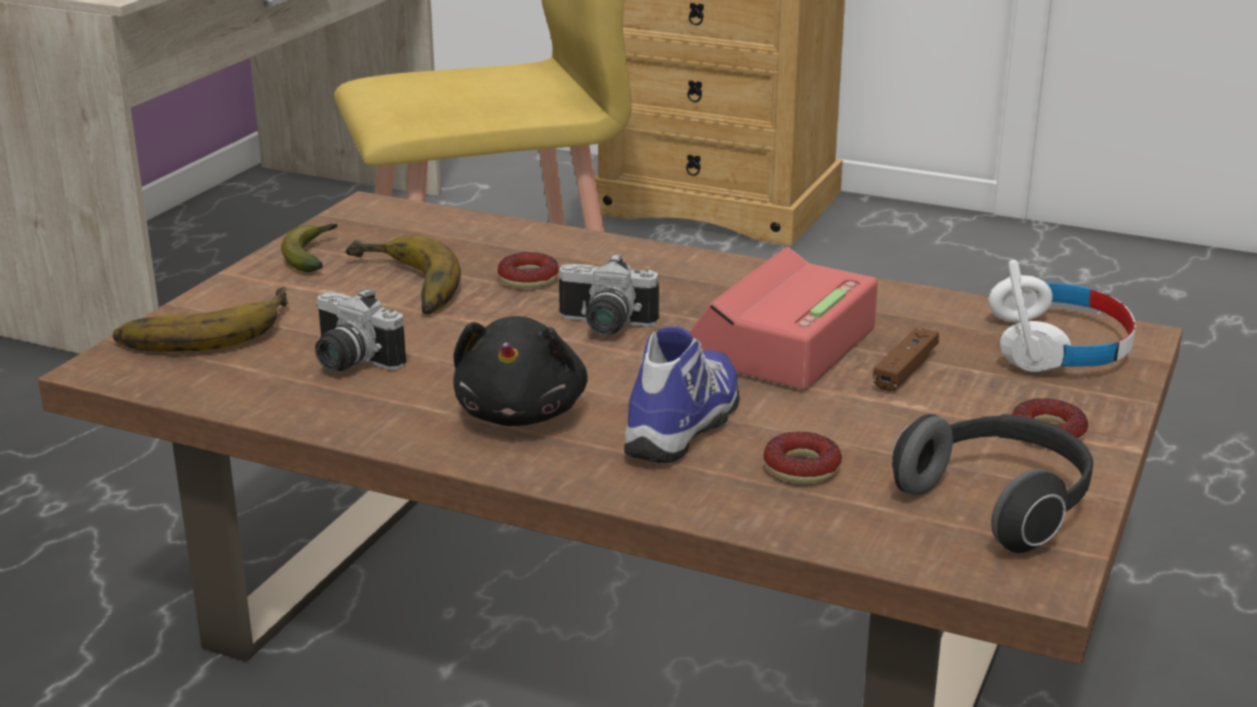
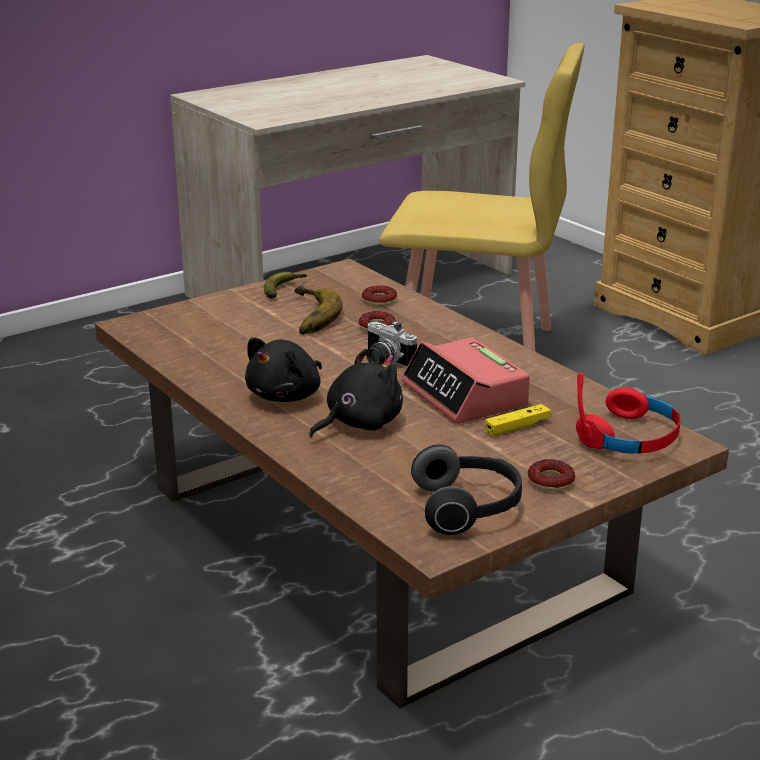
camera: 30 degrees right, 0 degrees up
(203, 330) = (189, 316): banana -> none
(348, 362) = (236, 349): camera -> none
(686, 425) = (359, 423): shoe -> black plush toy
(779, 344) = (465, 395): alarm clock -> alarm clock turned 90 degrees counterclockwise
(802, 468) = (389, 460): donut -> donut (379, 300)
(905, 370) = (517, 427): brown game controller -> yellow game controller
(1059, 345) = (630, 438): white headphones -> red headphones

